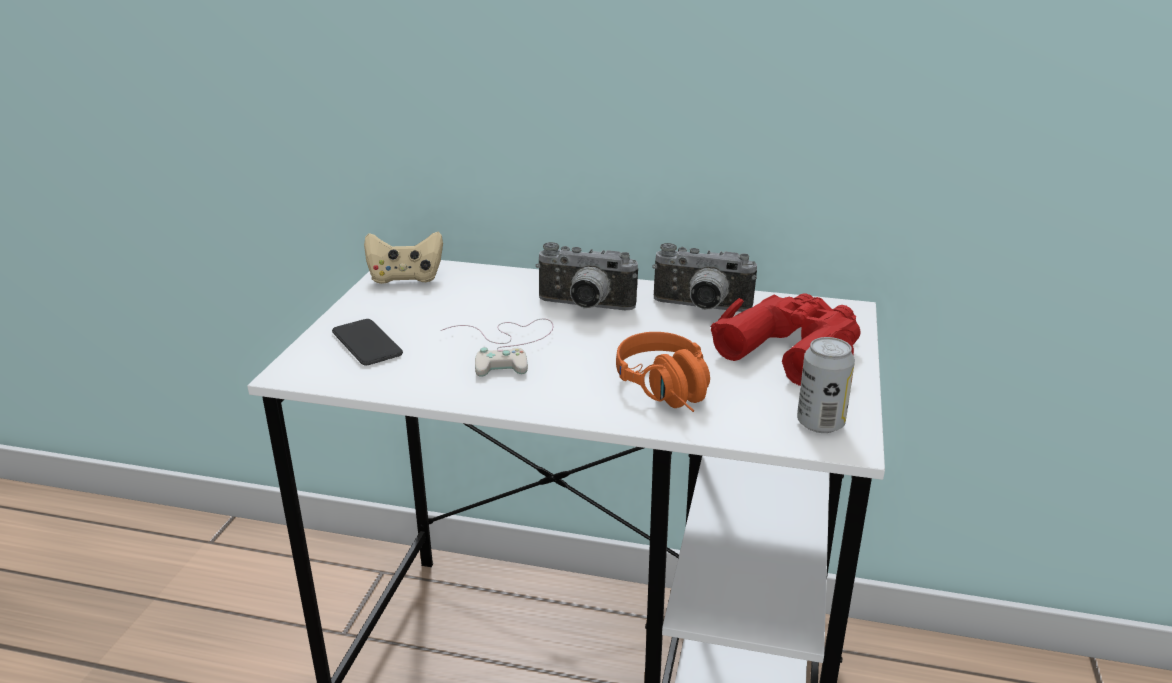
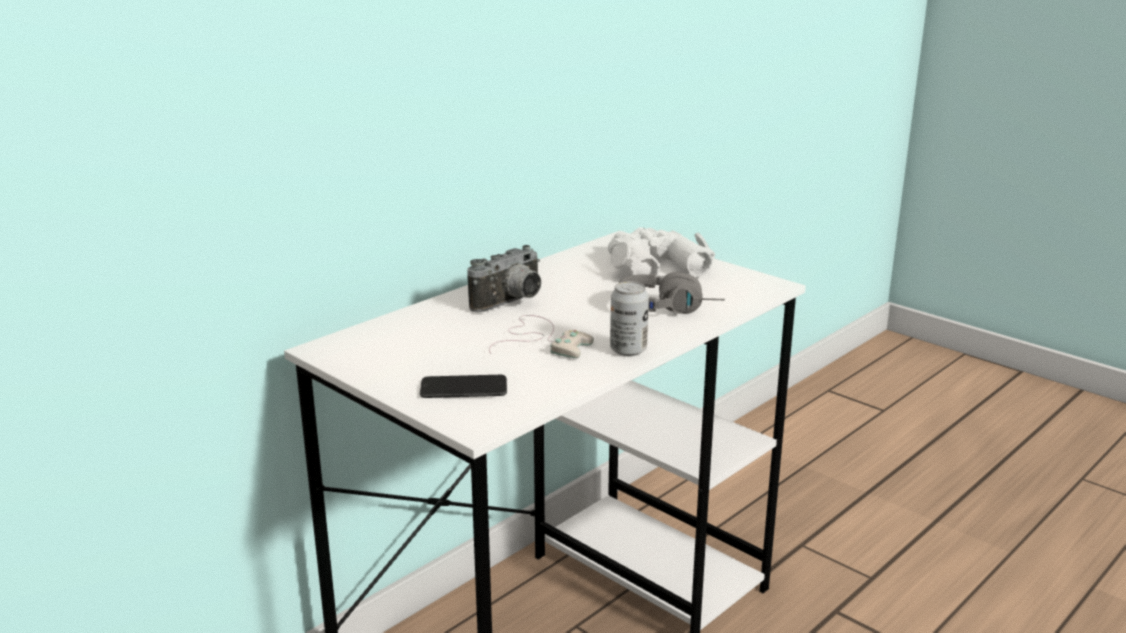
camera: 60 degrees left, 5 degrees down
(405, 278) = (354, 351): beige game controller -> none
(671, 393) = (669, 309): orange headphones -> grey headphones
(700, 309) = (565, 272): camera -> none
(792, 348) = (653, 265): red binoculars -> white binoculars
(820, 423) = (746, 284): can -> can (628, 350)

